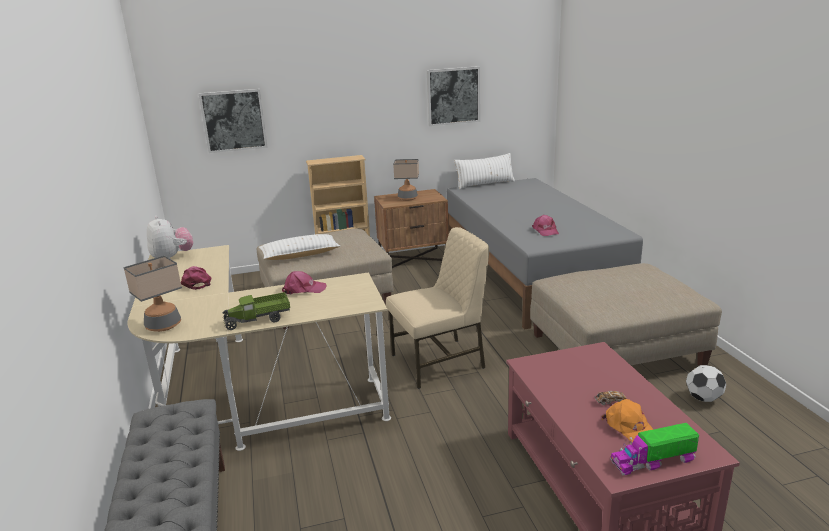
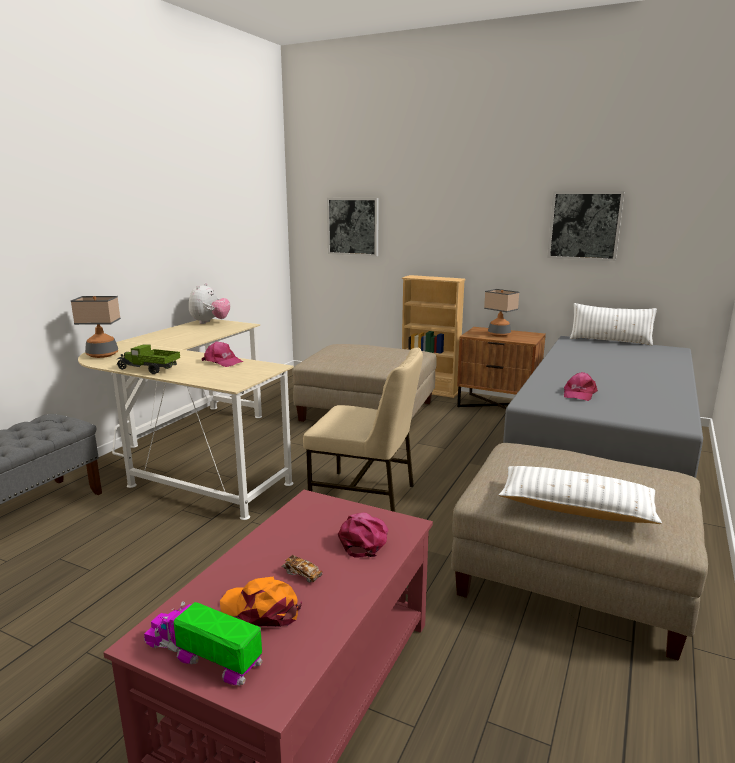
camera: 40 degrees right, 5 degrees down
(196, 282) = (182, 338): pink cap -> pink cap (364, 539)
(300, 255) = (339, 356): white pillow -> white pillow (575, 508)
(629, 427) = (261, 609): orange cap -> orange cap turned 105 degrees clockwise
(703, 398) = (599, 692): football -> none

